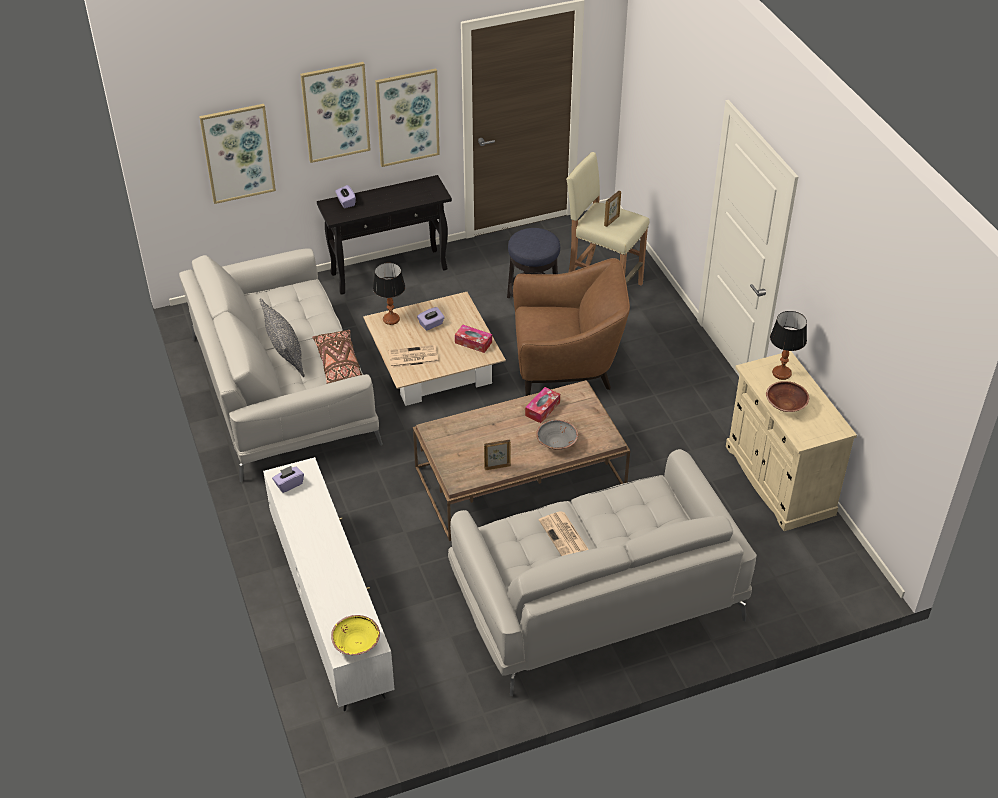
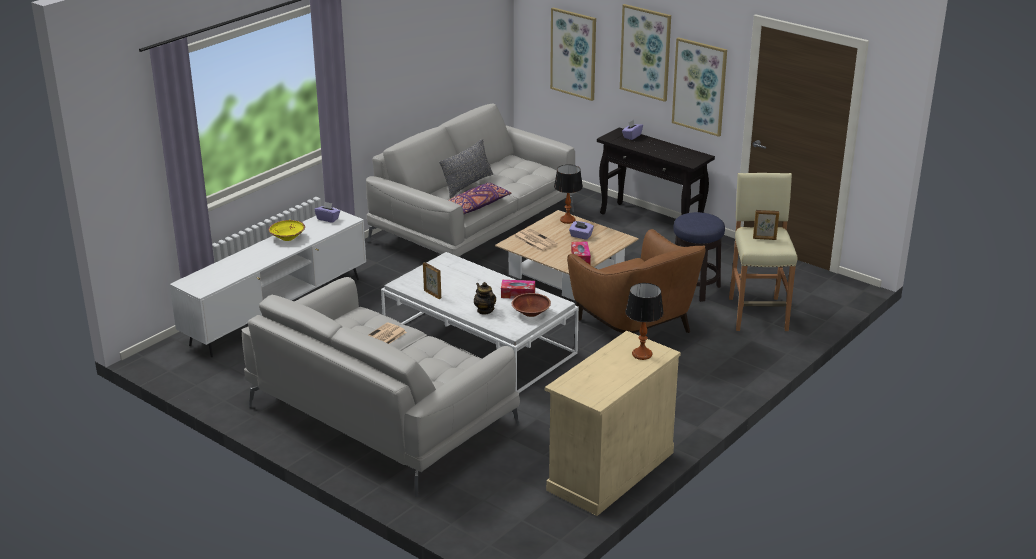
camera: 60 degrees right, 15 degrees down
(339, 366) = (475, 206): brown pillow -> purple pillow
(356, 643) = (197, 284): yellow bowl -> yellow bowl (288, 237)
(519, 479) = (478, 344): brown coffee table -> white coffee table
(556, 443) = (485, 310): grey bowl -> teapot
(785, 405) = (600, 366): brown bowl -> brown bowl (531, 313)

